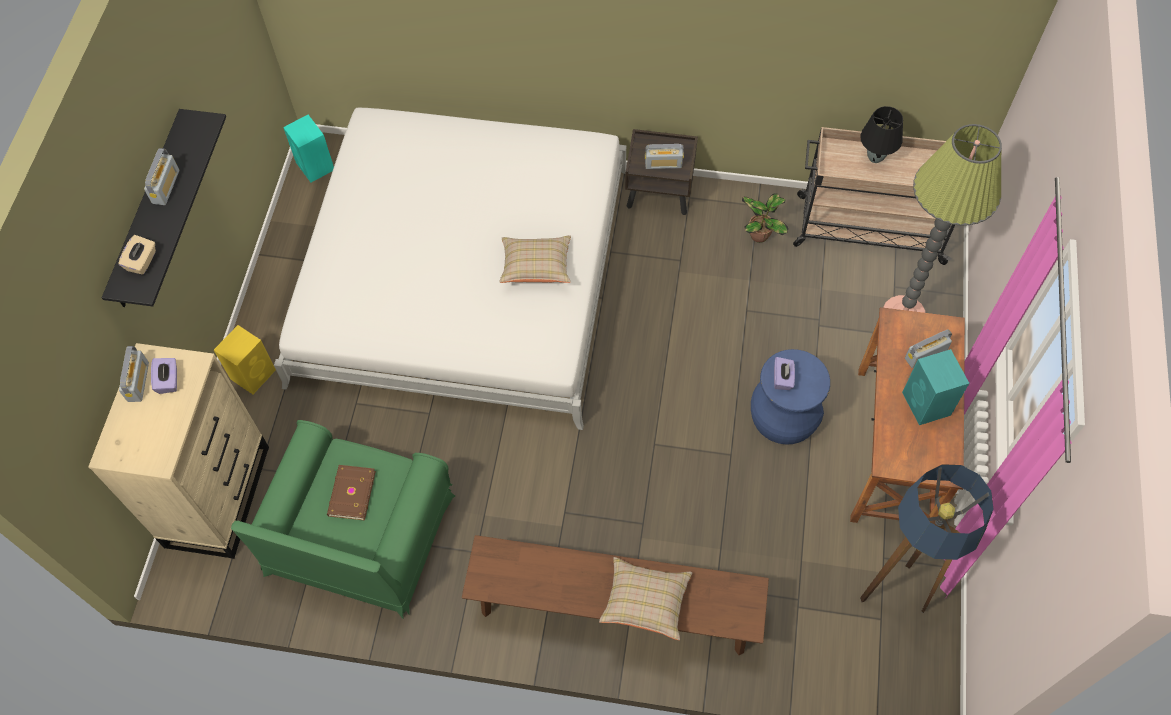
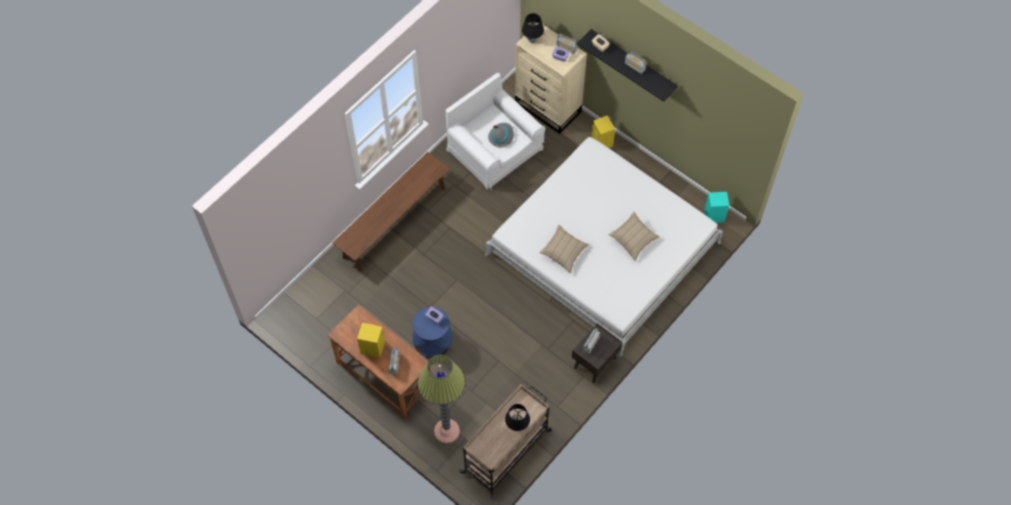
camera: 120 degrees right, 0 degrees up
(146, 451) = (532, 40): none -> black table lamp
(350, 494) = (501, 136): brown book -> grey hat
(359, 534) = (494, 149): green armchair -> white armchair
(645, 602) = (378, 211): beige pillow -> beige pillow (633, 240)
(760, 235) = (538, 395): potted plant -> none
(891, 593) = (323, 329): floor lamp -> none
(927, 404) = (372, 347): turquoise speaker -> yellow speaker

